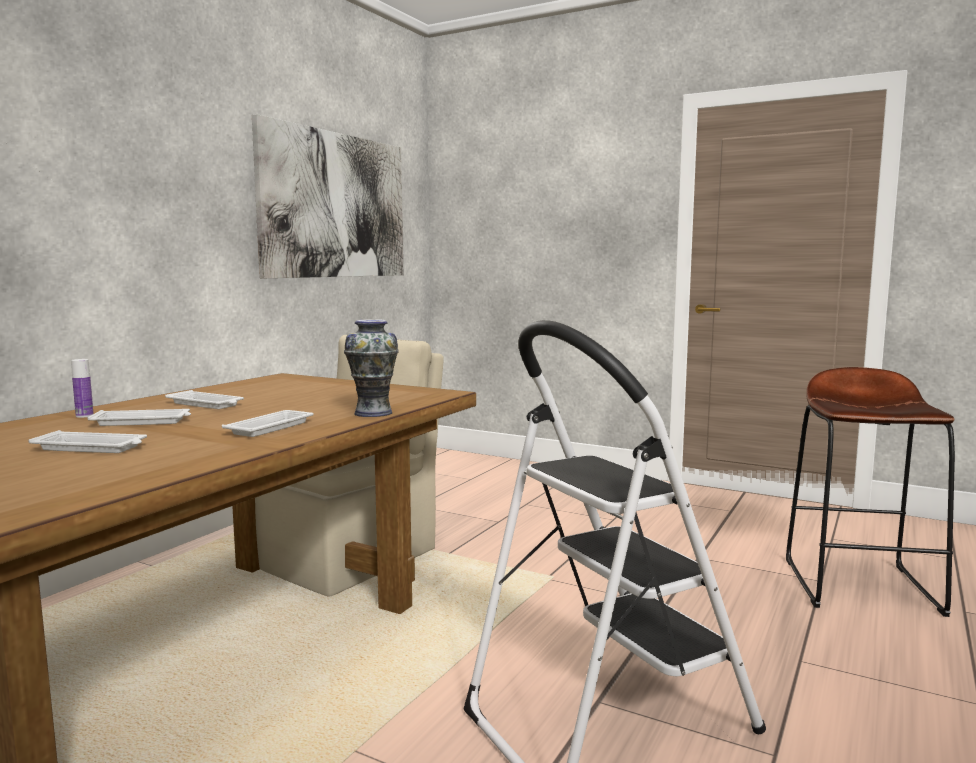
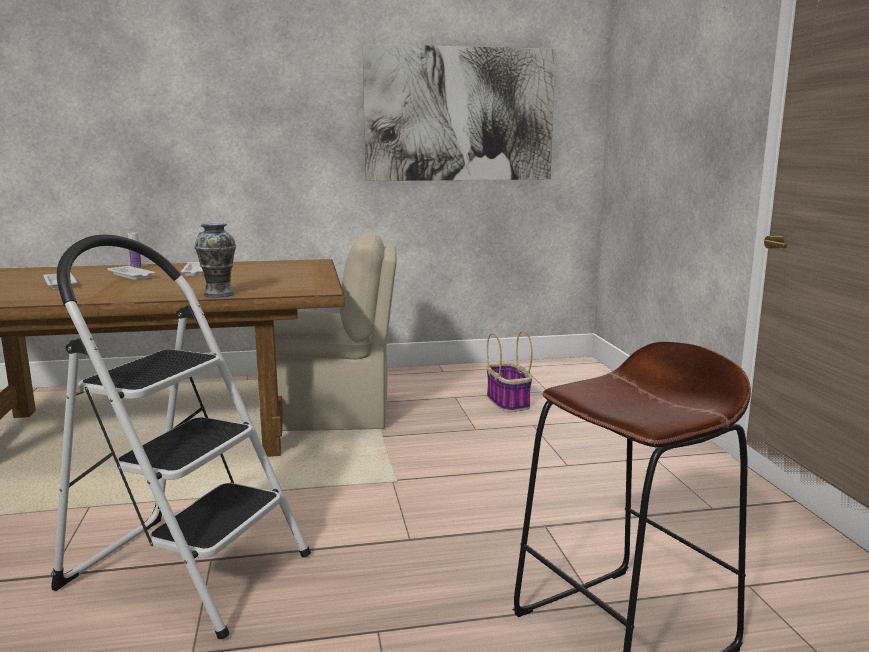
camera: 50 degrees right, 5 degrees up
(271, 427) = (145, 291): white tray -> none
(467, 495) = (508, 402): none -> basket

